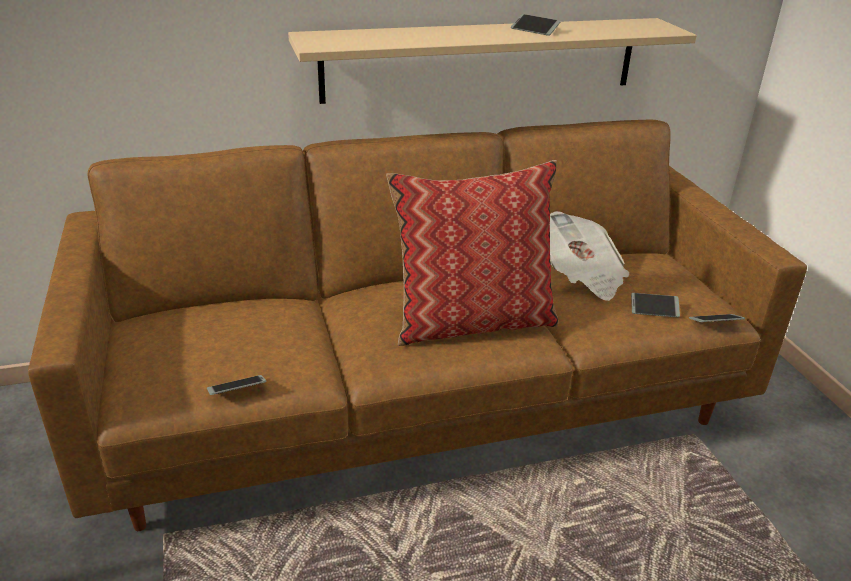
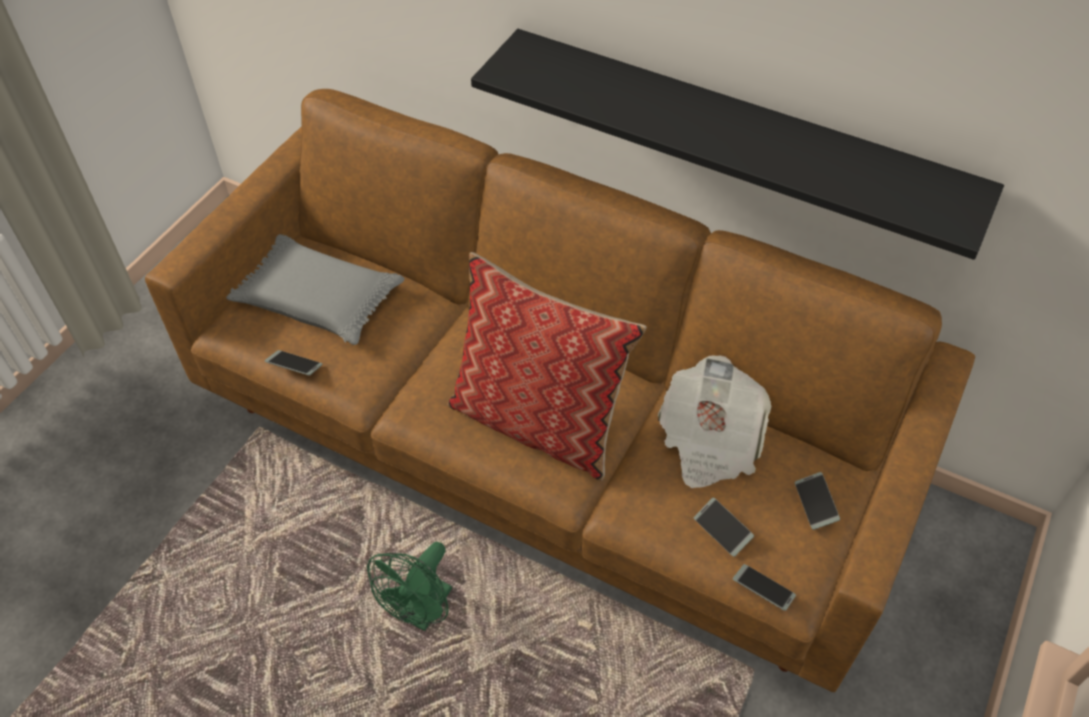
camera: 45 degrees right, 20 degrees up
(196, 341) = (318, 296): none -> grey pillow
(466, 559) = (421, 612): none -> green fan
(482, 59) = (736, 136): beige shelf -> black shelf
(534, 30) = (778, 142): phone -> phone (815, 504)

